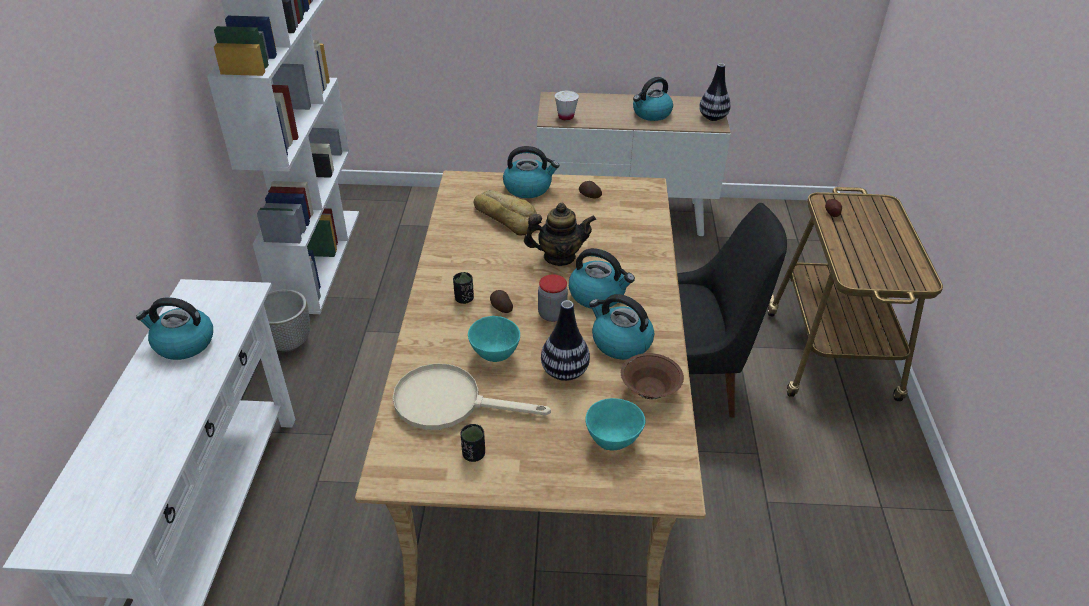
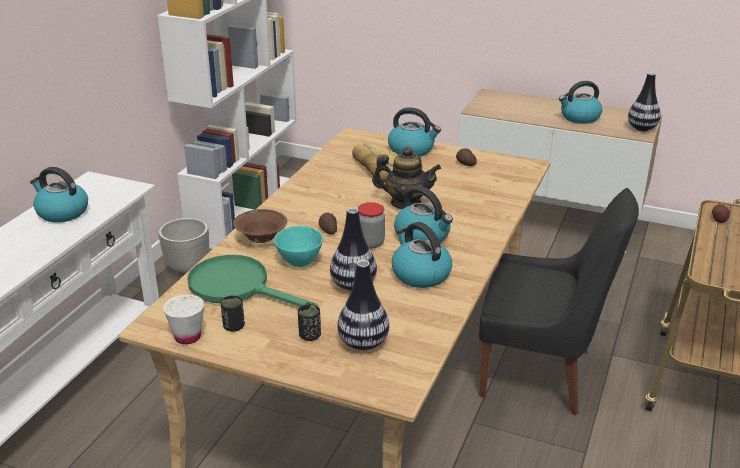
camera: 20 degrees right, 10 degrees down
(450, 402) = (238, 287): beige frying pan -> green frying pan
(464, 299) = (300, 218): black cup -> black cup (310, 336)
(566, 117) = (492, 110): white cup -> white cup (187, 337)
(613, 440) = (363, 343): turquoise bowl -> vase
(649, 391) = (422, 315): brown bowl -> brown bowl (261, 239)

